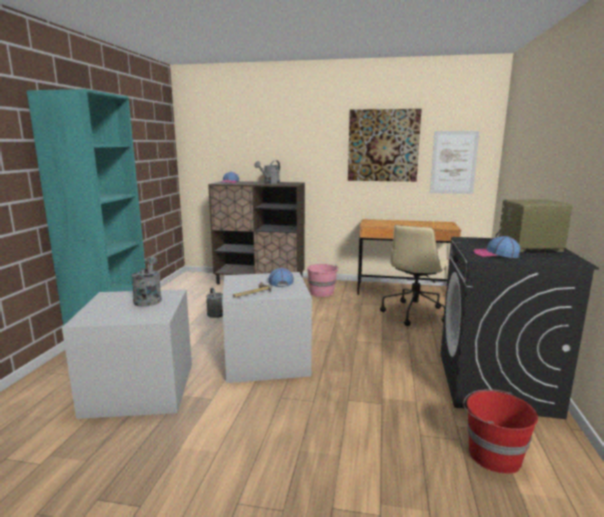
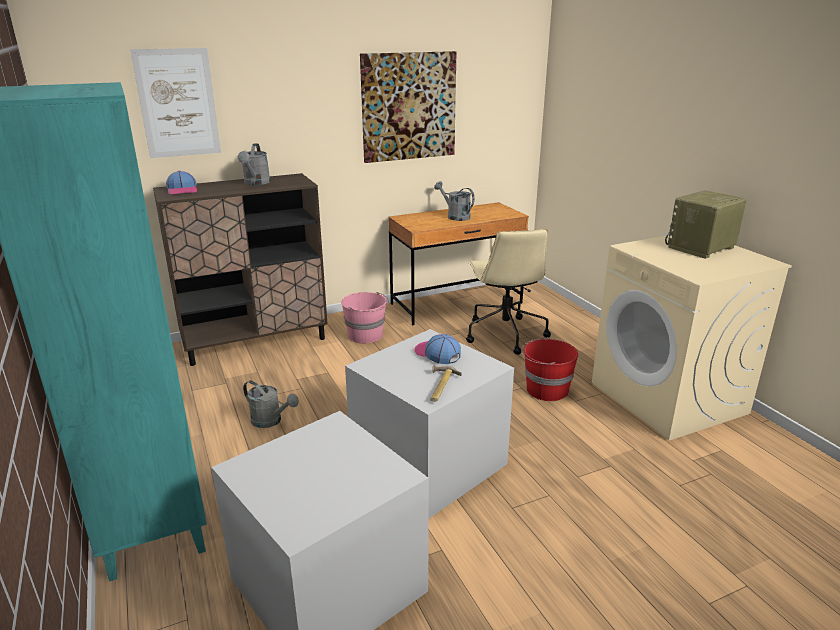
camera: 35 degrees left, 10 degrees up
(148, 299) = (321, 449): grey watering can -> grey watering can (455, 216)
(453, 162) = (494, 124): picture -> picture (178, 103)
(493, 455) = (747, 476): red bucket -> red bucket (546, 390)
(495, 254) = (698, 267): cap -> none
(496, 384) = (669, 398): black washing machine -> beige washing machine

